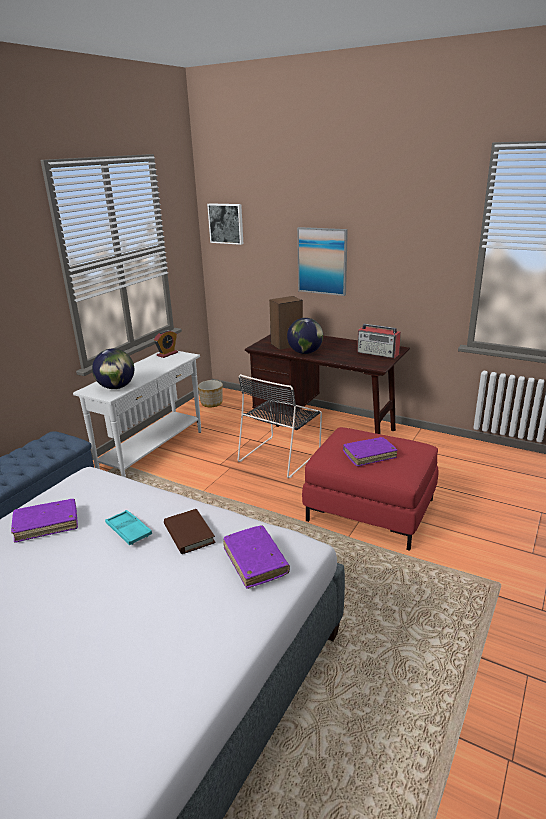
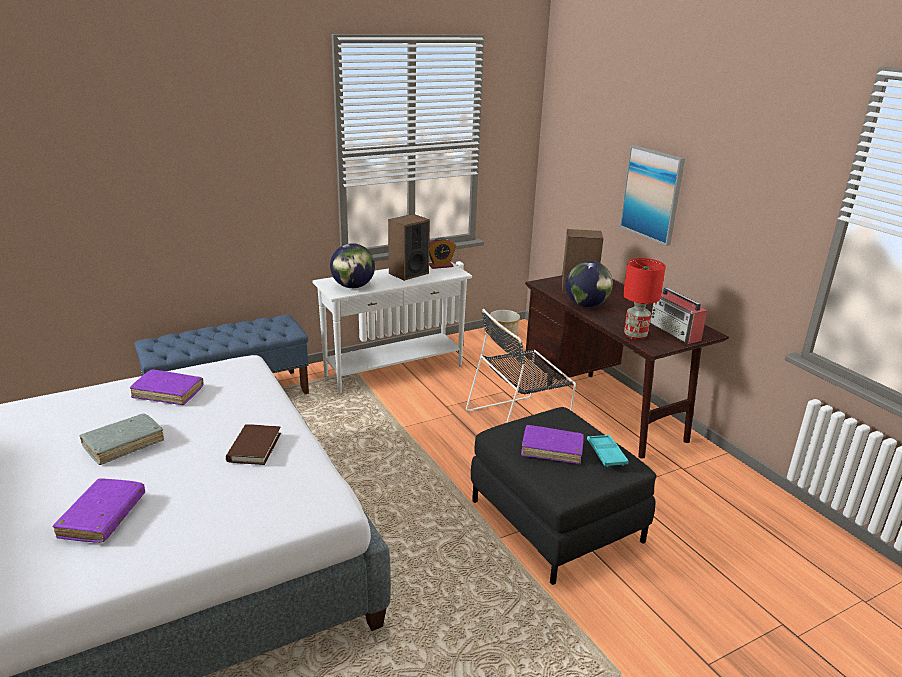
camera: 30 degrees right, 0 degrees up
(62, 582) = (124, 444): none -> grey book
(128, 531) = (216, 424): turquoise tray -> turquoise tray (606, 454)
(149, 366) = (408, 273): none -> speaker
(226, 223) = (565, 126): picture -> none
(255, 561) = (273, 496): purple book -> purple book (103, 517)
(359, 362) = (635, 335): none -> red table lamp
(370, 509) = (556, 520): red ottoman -> black ottoman

